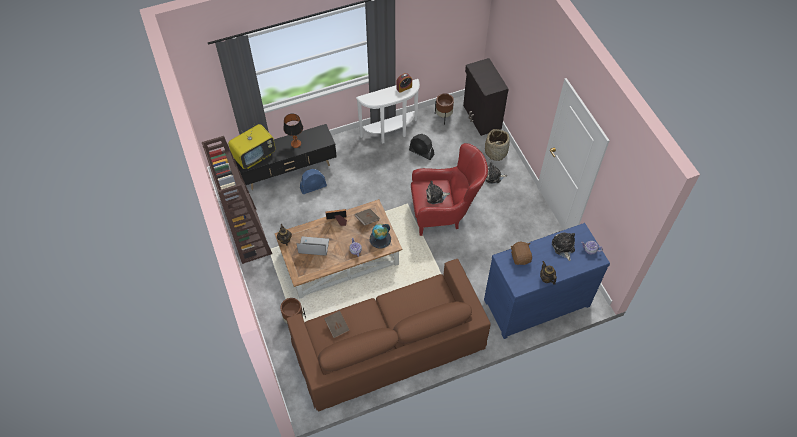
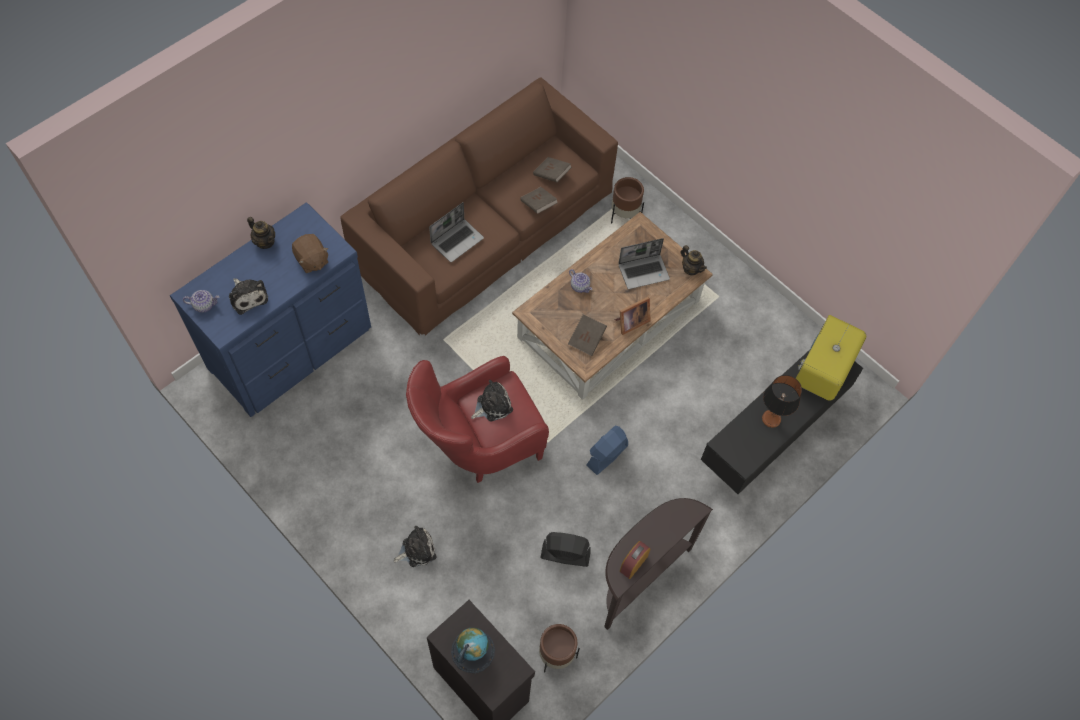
camera: 155 degrees right, 5 degrees up
(248, 235) = (761, 307): brown bookcase -> none
(313, 187) = (713, 419): blue fan -> blue fan (606, 455)
(356, 308) = (538, 205): none -> brown book
(380, 239) = (552, 315): globe -> globe (472, 650)
(391, 133) = (638, 577): white console table -> brown console table
(418, 300) = (457, 240): none -> laptop
(496, 152) = (428, 607): basket -> none

